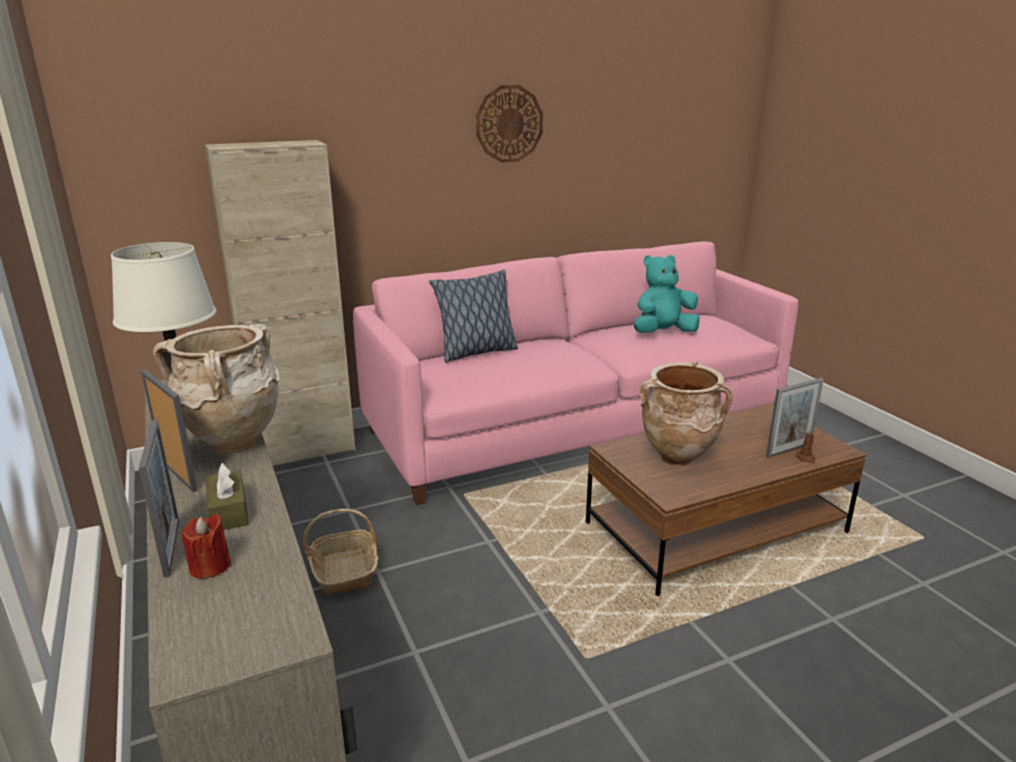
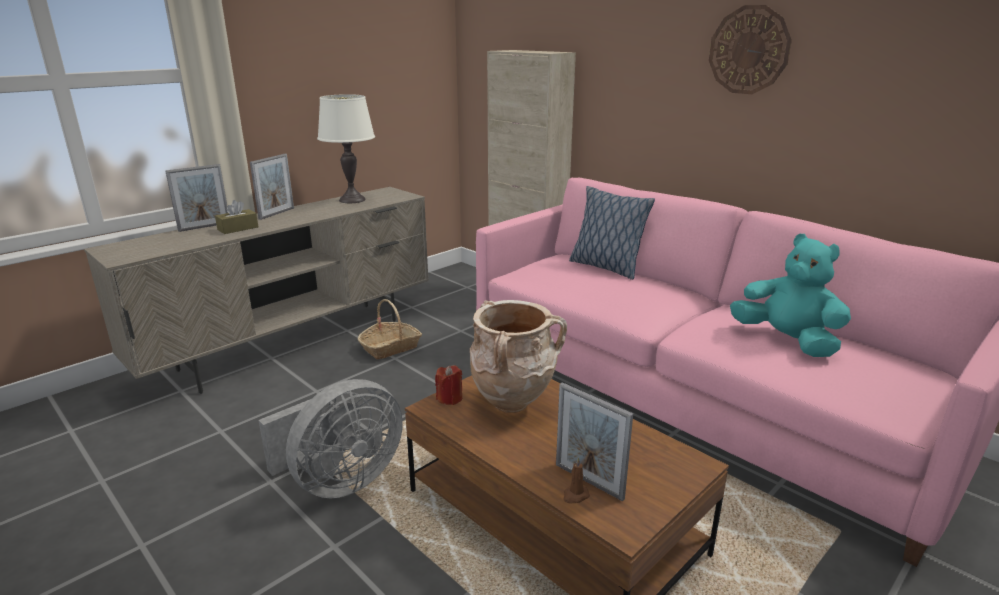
camera: 70 degrees right, 0 degrees up
(210, 566) = (185, 236): red candle -> red candle (449, 398)
(234, 446) = (312, 215): beige vase -> none
(626, 646) = (340, 481): none -> grey fan

